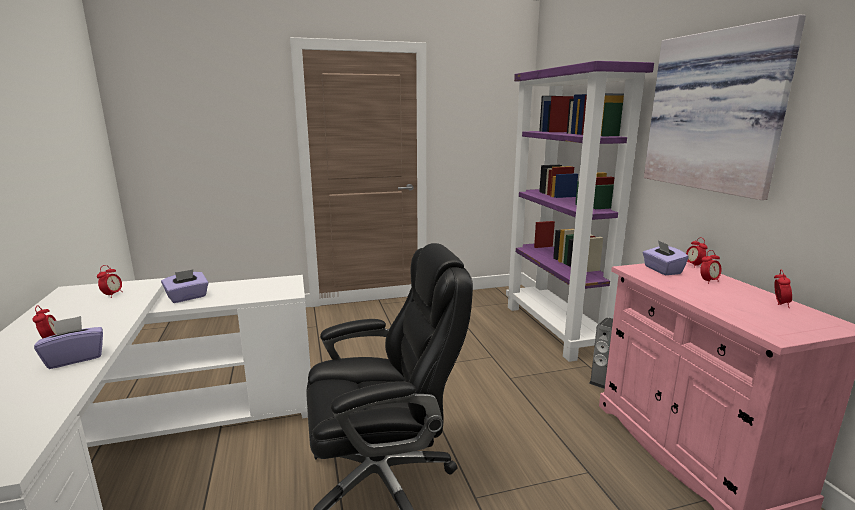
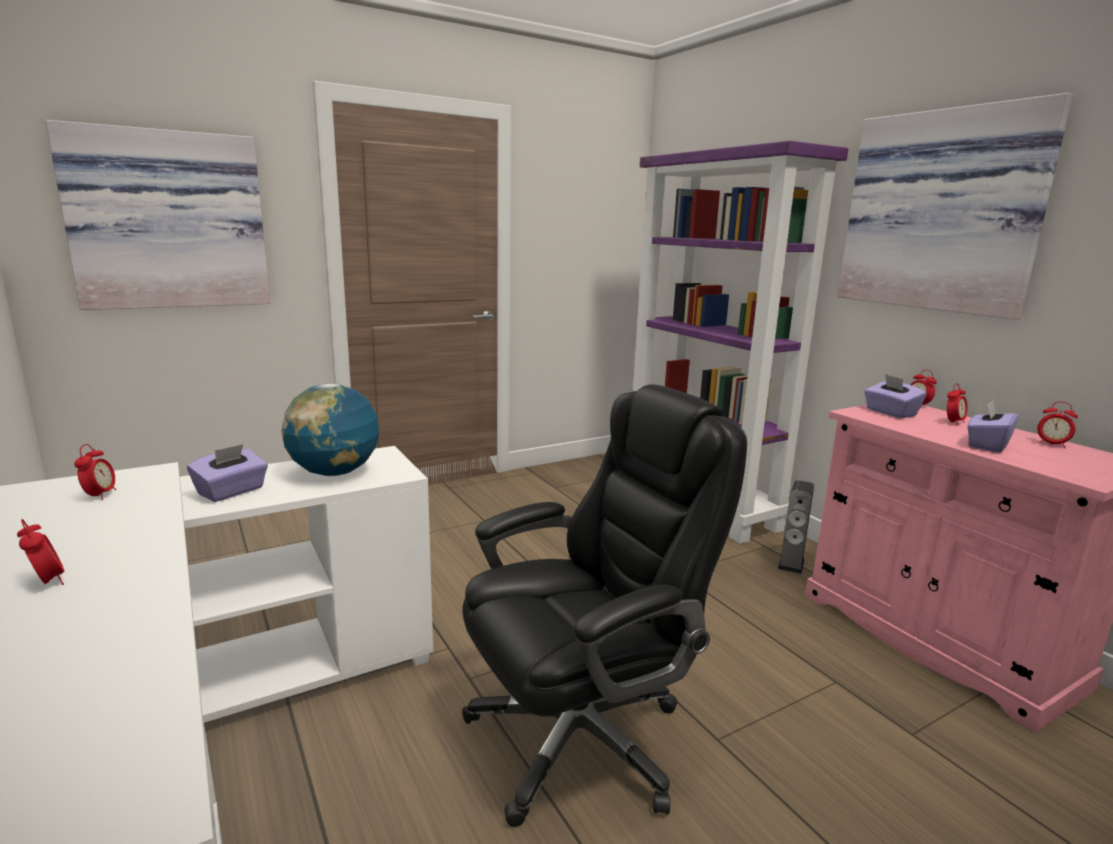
camera: 15 degrees left, 0 degrees up
(75, 358) = (124, 606): purple tissue box -> purple tissue box (987, 445)
(203, 129) = (169, 221): none -> picture
(253, 290) = (334, 473): none -> globe
(779, 304) = (1051, 444): alarm clock -> alarm clock turned 120 degrees clockwise

